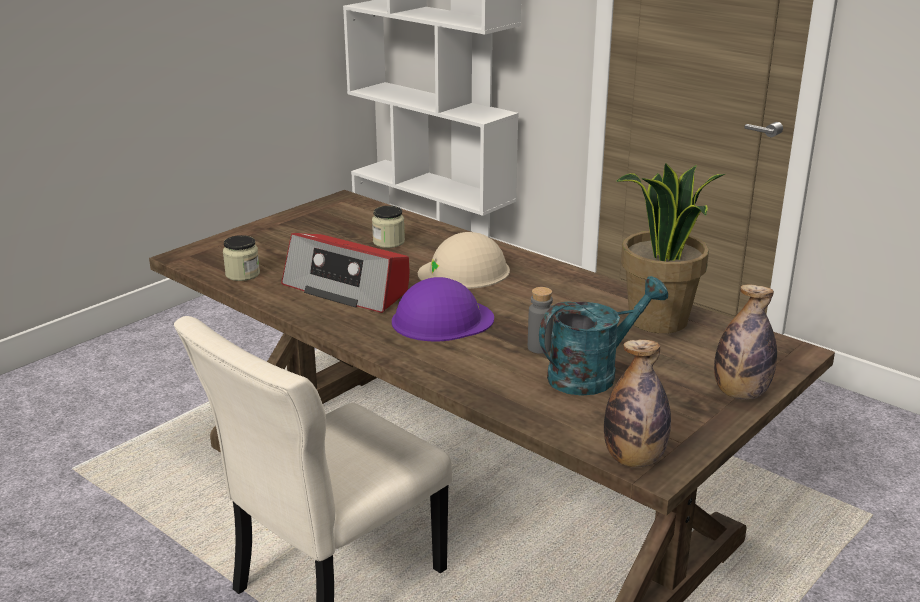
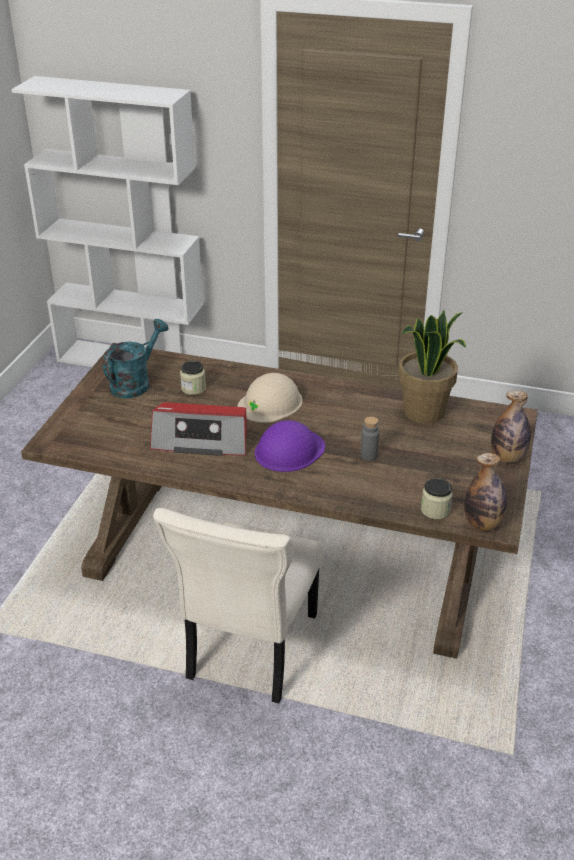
camera: 25 degrees left, 10 degrees up
(242, 274) = (112, 447): jar -> jar (435, 510)
(592, 374) = (415, 467): turquoise watering can -> turquoise watering can (135, 383)

